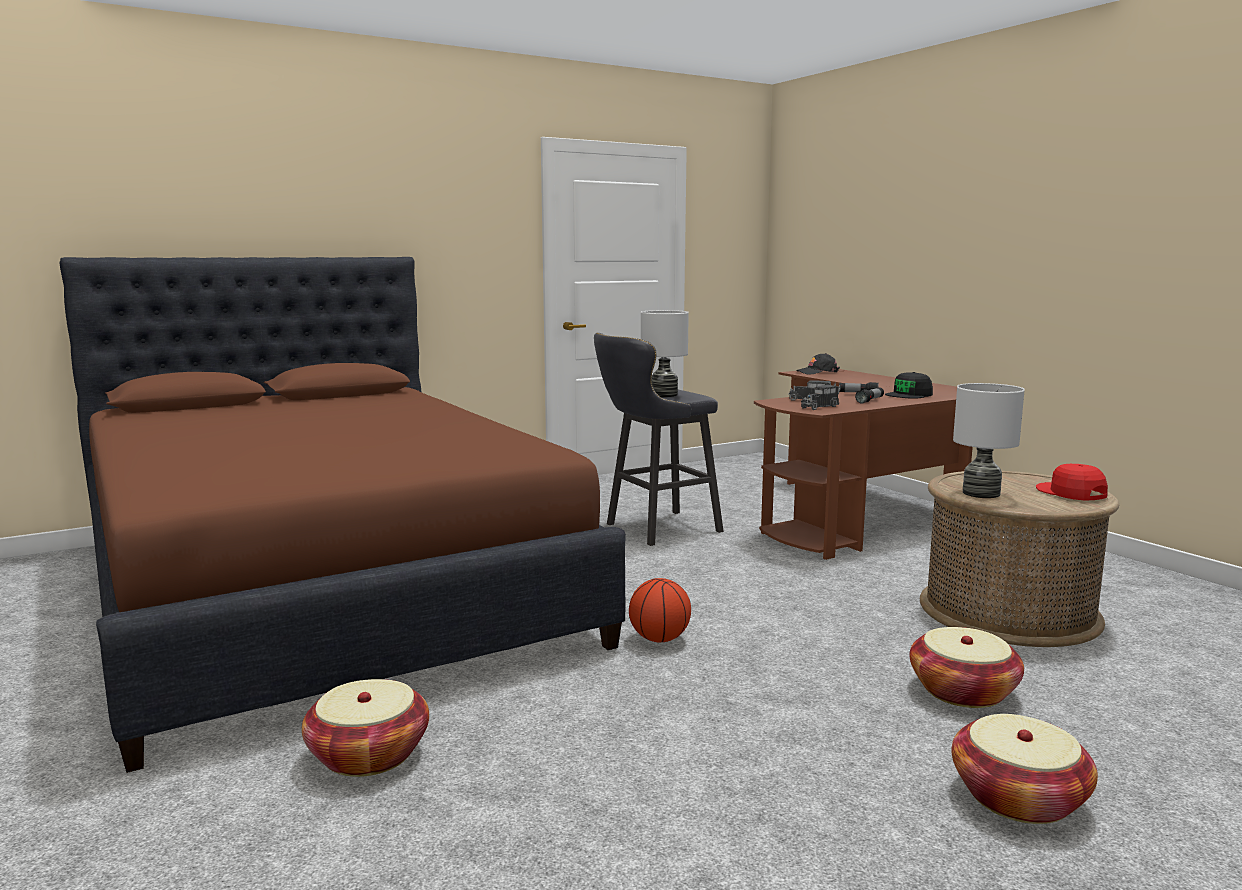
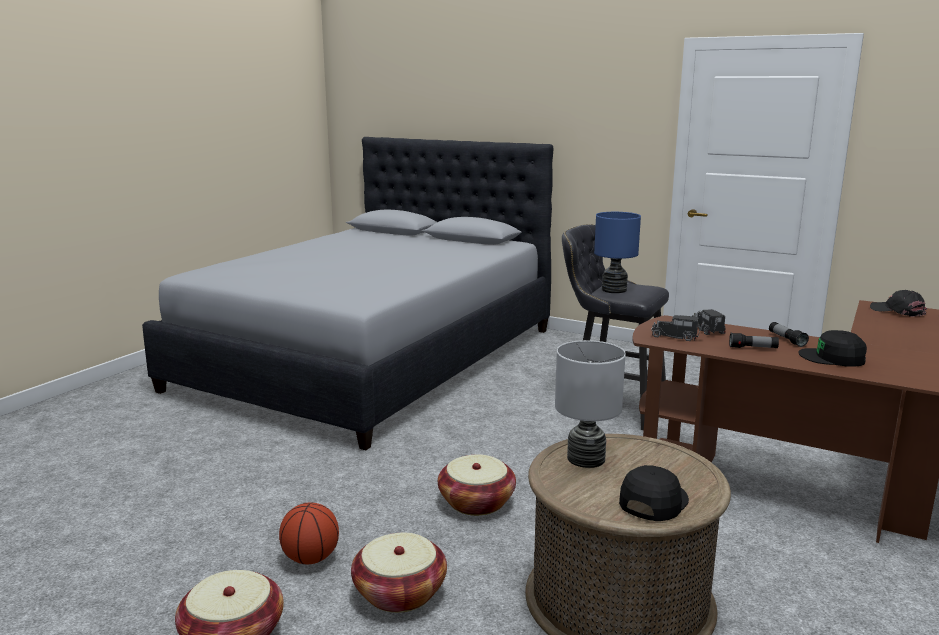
camera: 60 degrees right, 5 degrees up
(323, 590) = (373, 358): brown bed -> grey bed
(369, 755) = (192, 429): basket -> basket (476, 502)
(659, 639) = (391, 459): basketball -> basketball (311, 558)
(664, 395) = (614, 290): grey table lamp -> blue table lamp
(1071, 492) = (653, 501): red cap -> black cap

